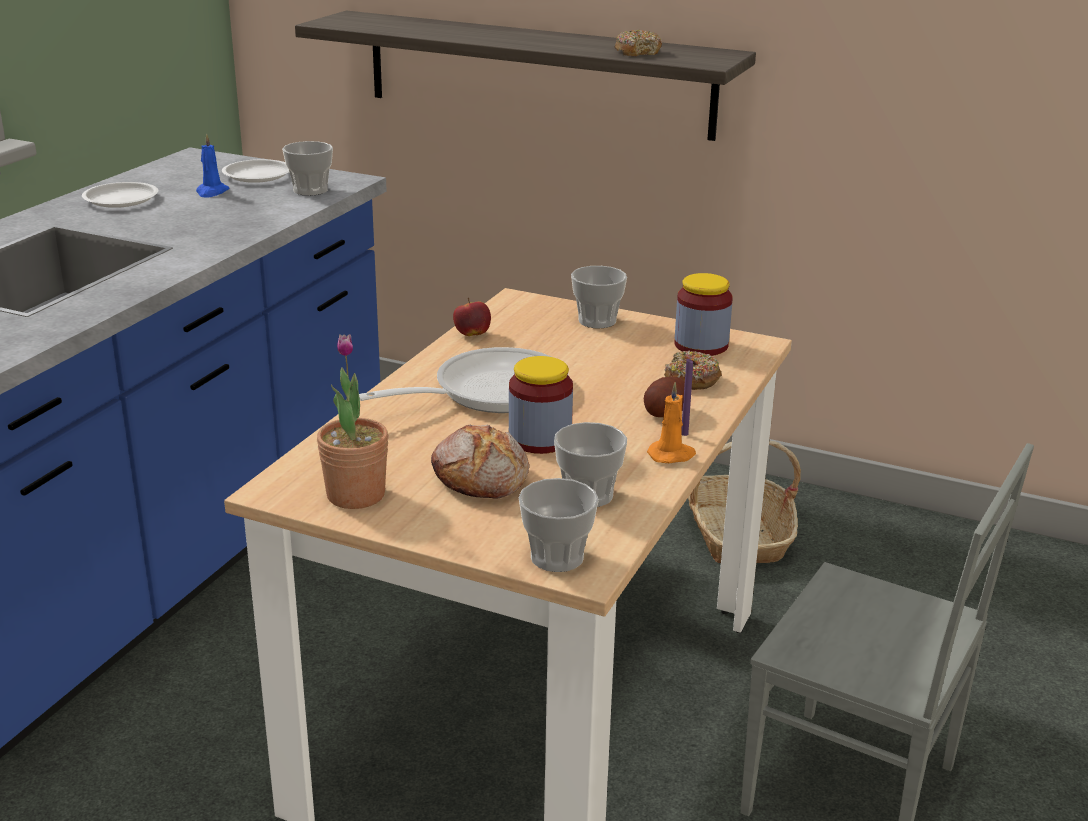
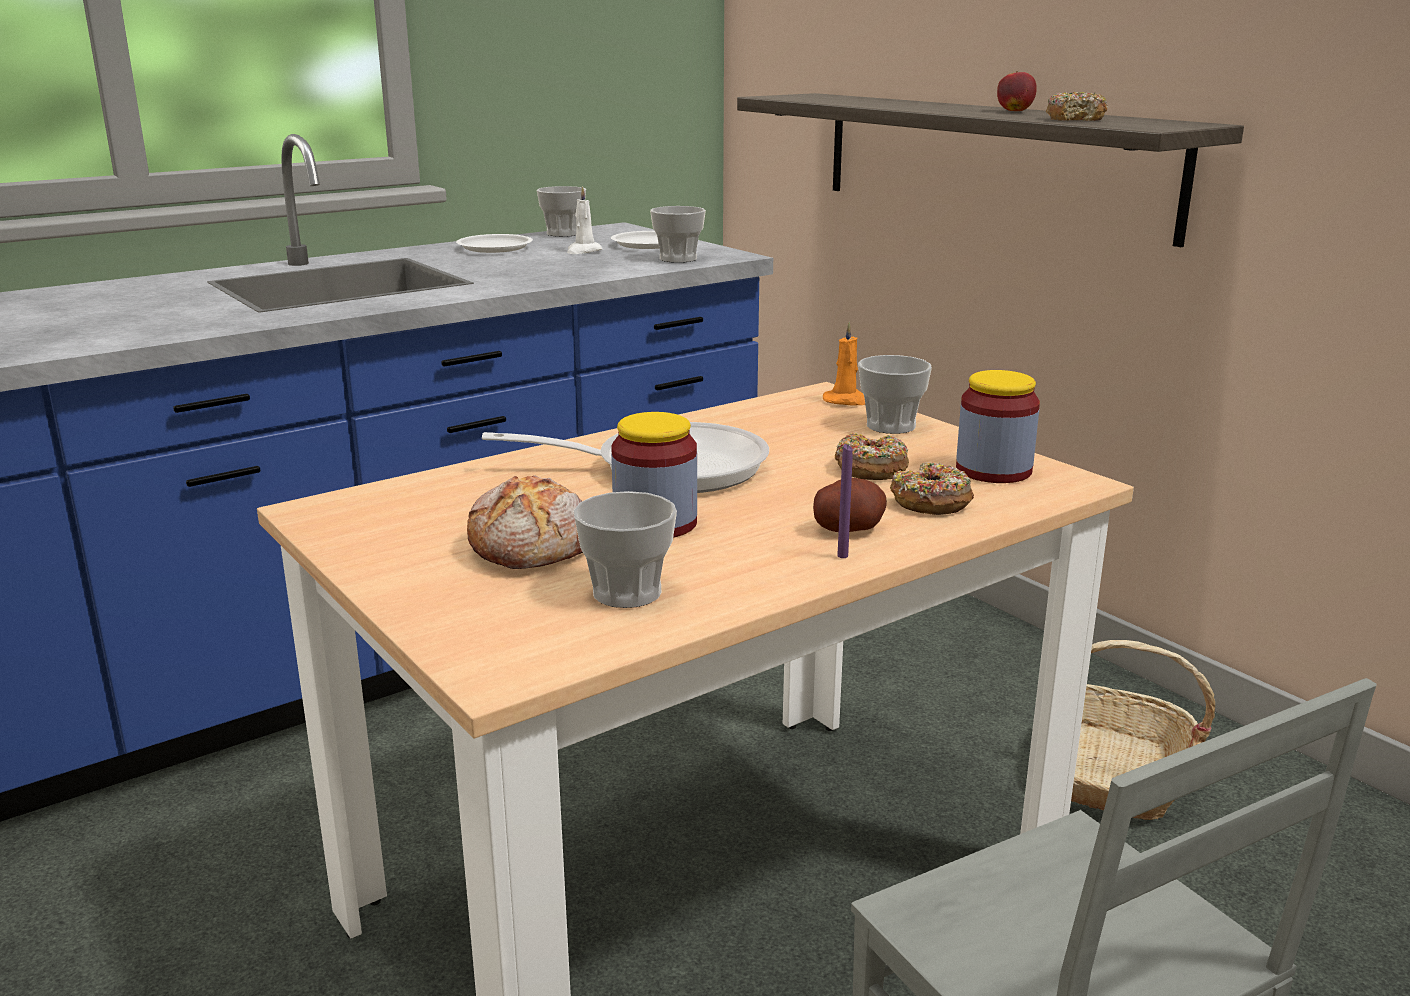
camera: 30 degrees right, 5 degrees down
(211, 192) = (583, 251): blue candle -> white candle
(356, 495) = (379, 532): potted plant -> none
(472, 335) = (726, 415): apple -> apple (1014, 111)
(557, 557) = (490, 649): cup -> cup (563, 233)
(625, 361) = (870, 469): none -> donut
(672, 455) = (794, 575): orange candle -> orange candle (847, 401)

